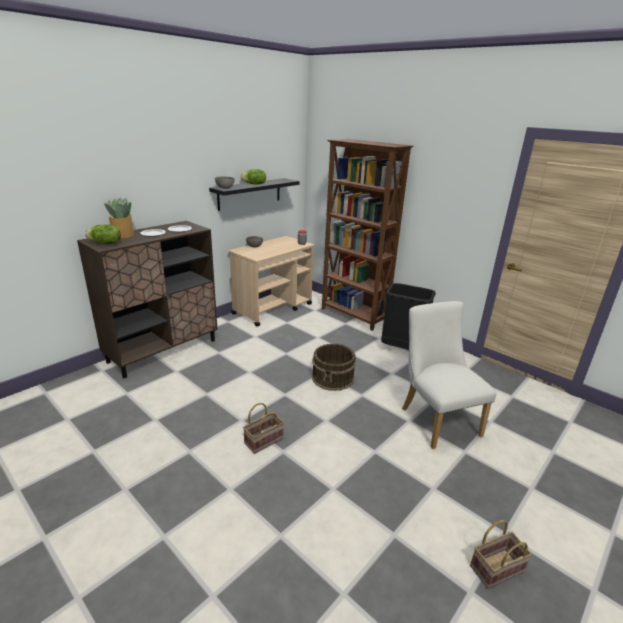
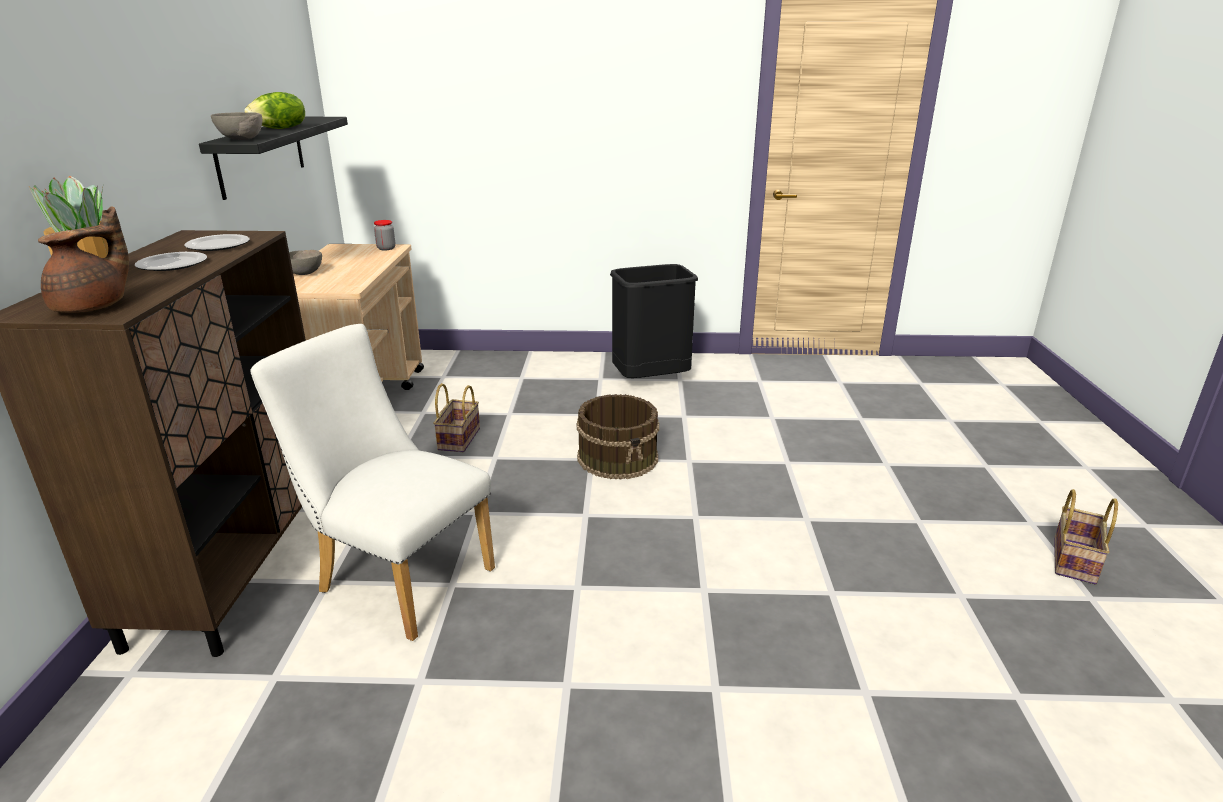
camera: 40 degrees left, 0 degrees up
(105, 243) = (94, 307): lettuce -> brown teapot
(264, 440) = (655, 592): basket -> basket (458, 438)
(354, 315) = (518, 362): brown bookcase -> none
(436, 418) = (809, 444): white chair -> white chair (397, 577)

